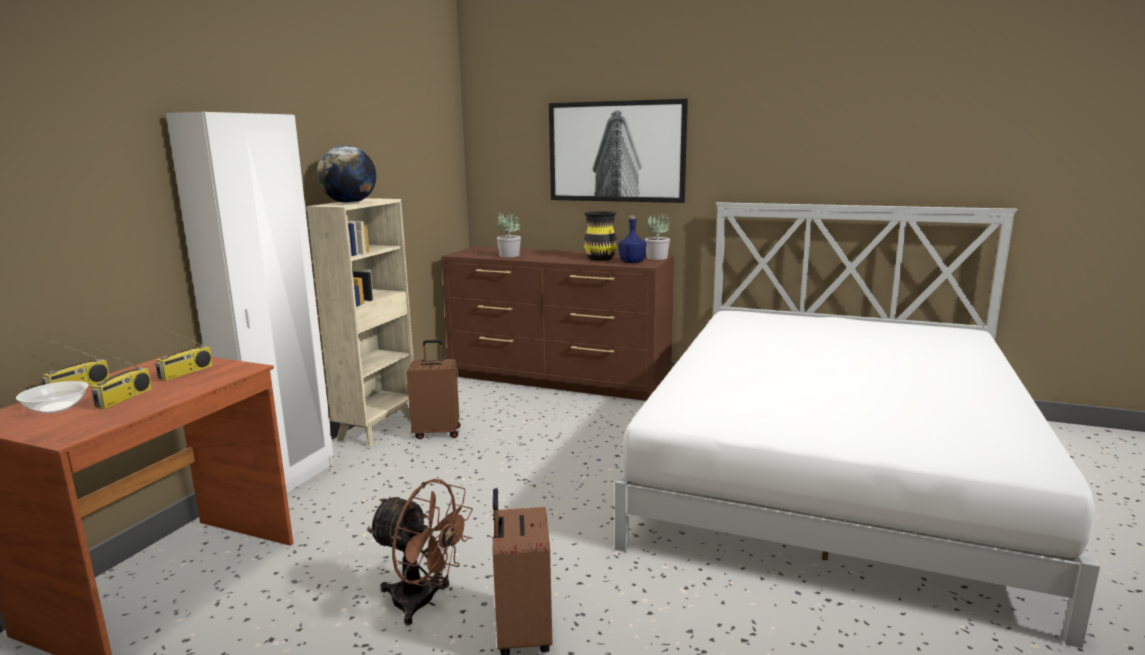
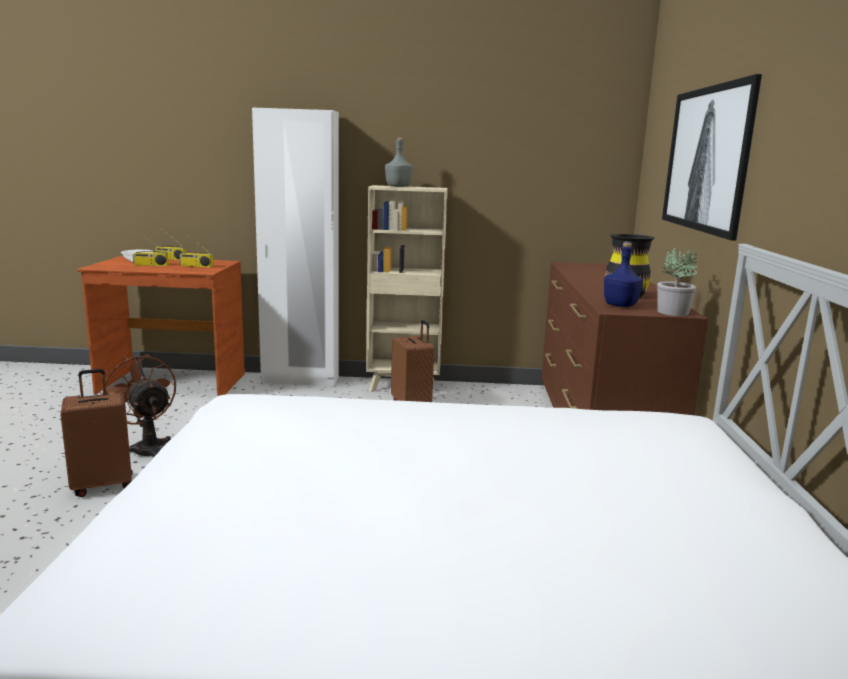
camera: 70 degrees right, 0 degrees up
(350, 203) = (398, 186): globe -> grey bottle
(423, 602) = (147, 448): brown fan -> brown fan turned 135 degrees clockwise
(509, 255) = (585, 274): potted plant -> none

